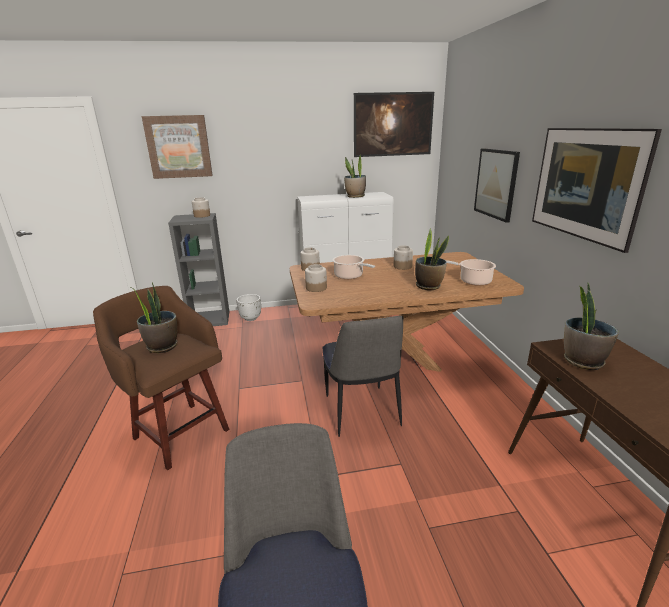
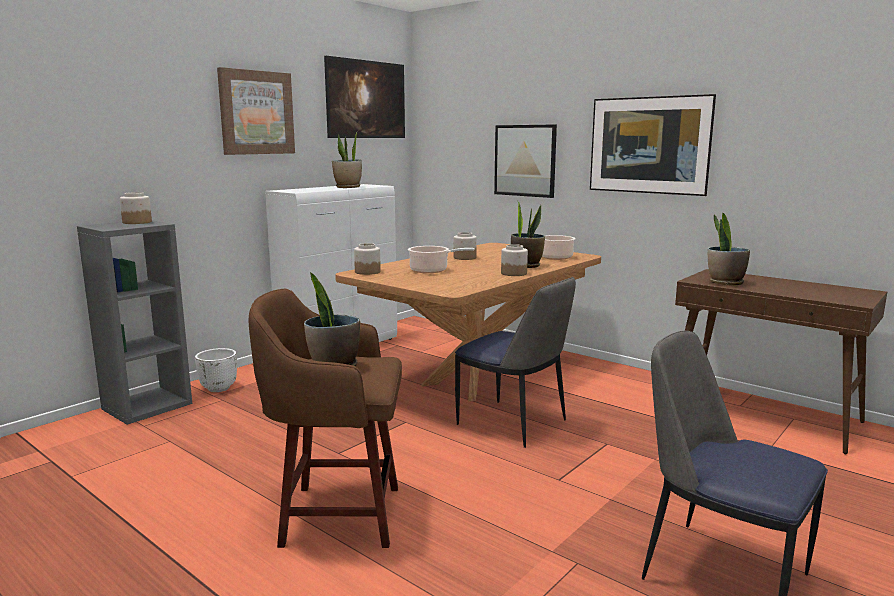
camera: 40 degrees left, 10 degrees down
(178, 147) = (87, 109): picture -> picture (256, 113)
(316, 288) = (422, 283): jar -> jar (514, 273)

